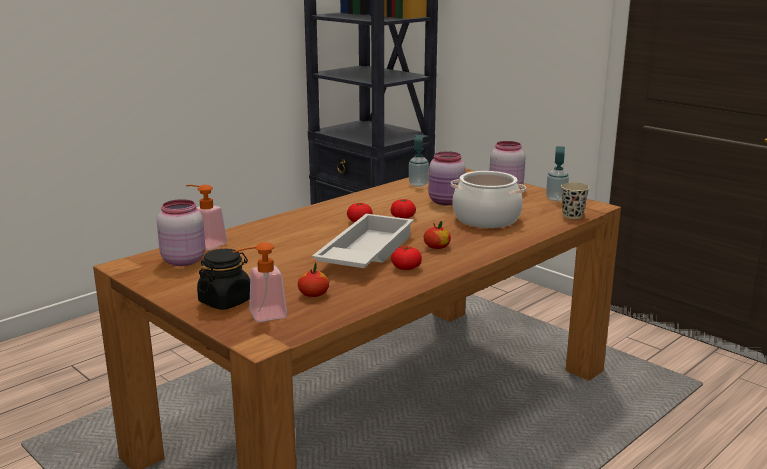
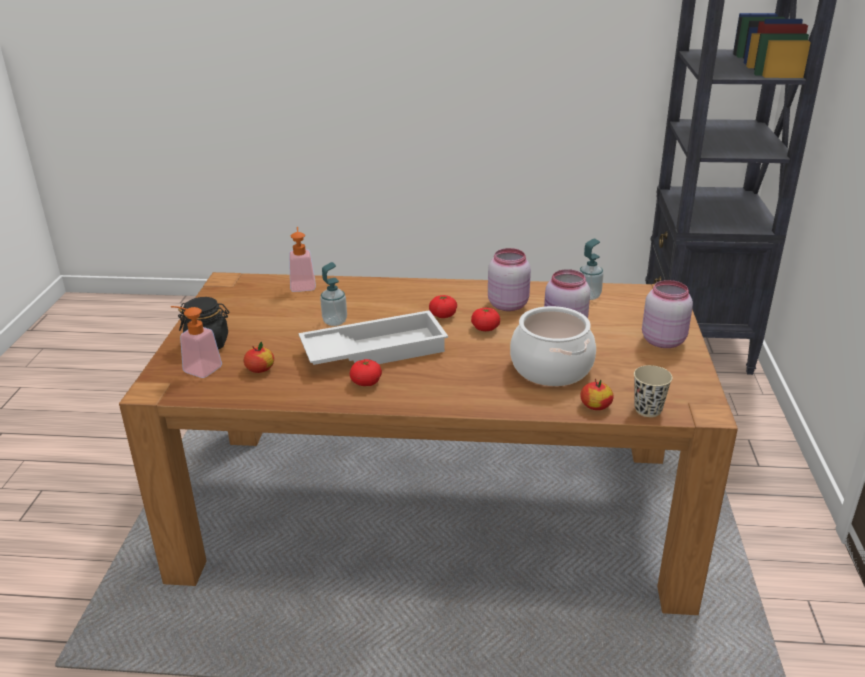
camera: 50 degrees right, 10 degrees up
(183, 260) = (261, 293): pink jar -> pink jar (508, 304)
(436, 247) = (437, 375): apple -> apple (595, 405)
(556, 199) = (686, 380): soap dispenser -> soap dispenser (335, 321)

